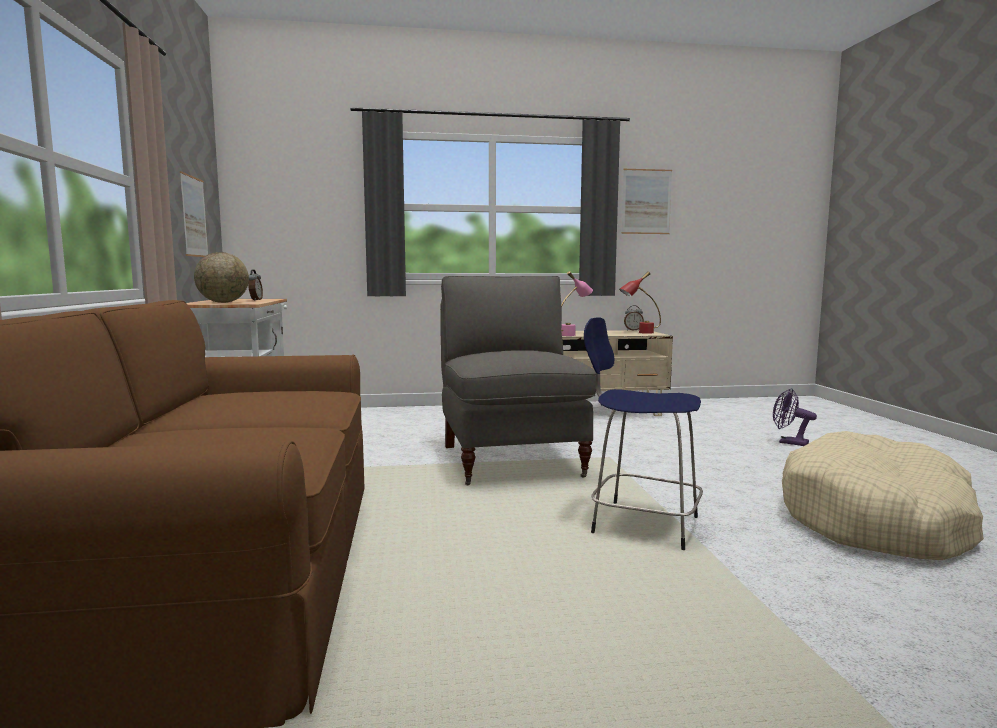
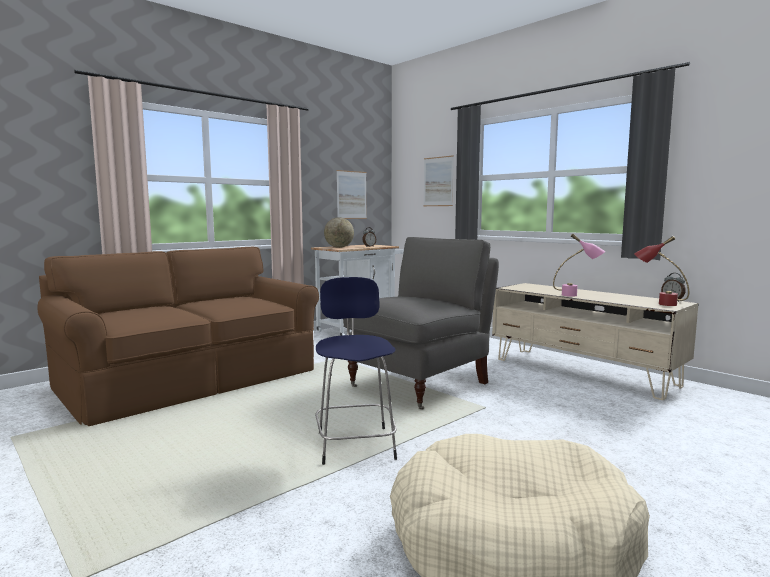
camera: 55 degrees right, 0 degrees up
(646, 201) = (720, 153): picture -> picture (438, 181)
(788, 442) = (715, 469): purple fan -> none

